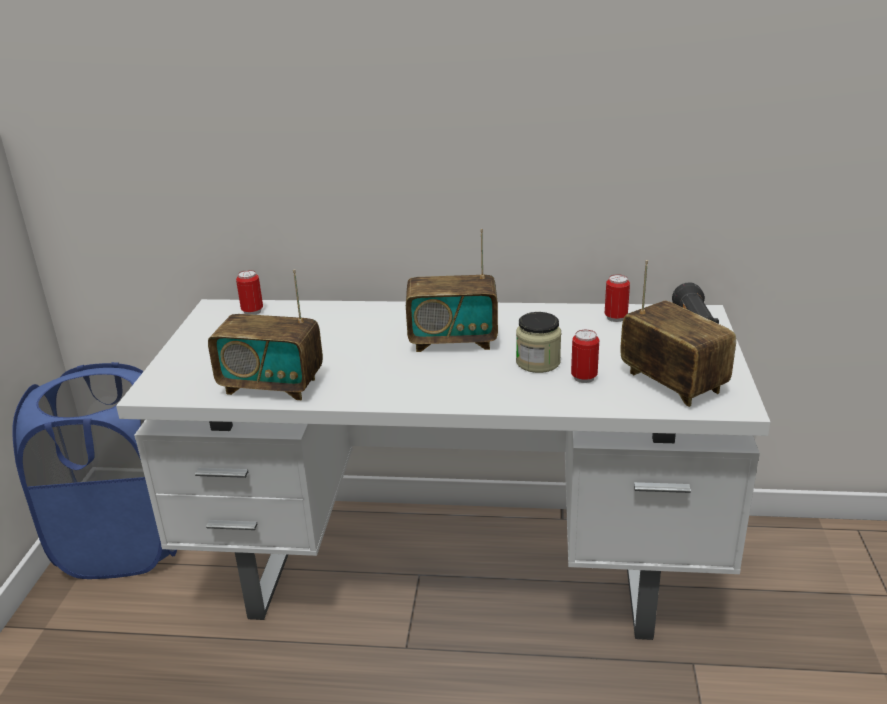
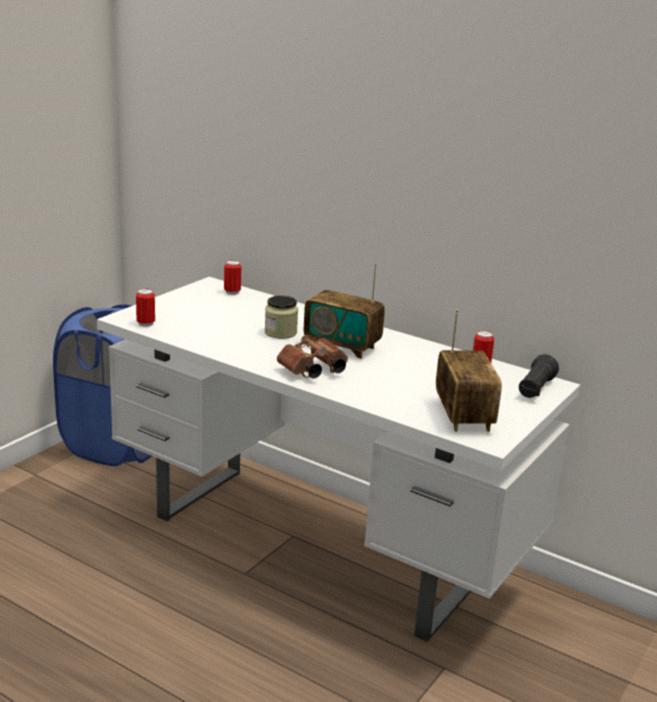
camera: 25 degrees right, 5 degrees down
(272, 386) = (195, 336): radio -> none
(458, 385) = (312, 371): none -> brown binoculars
(538, 362) = (384, 375): jar -> jar (280, 332)
(584, 378) = (404, 393): can -> can (145, 323)

